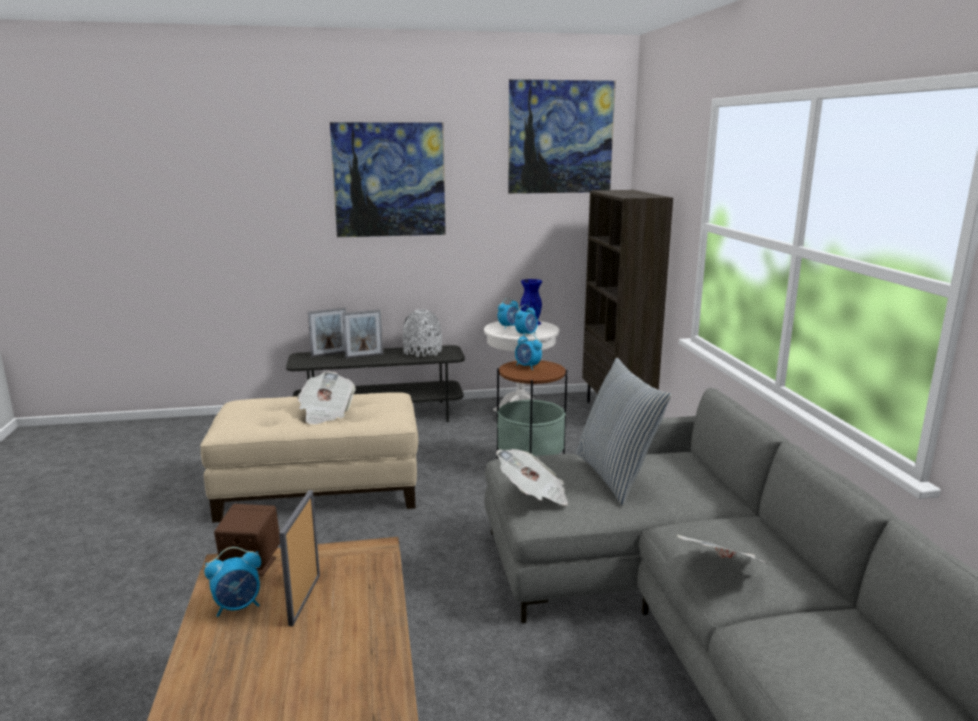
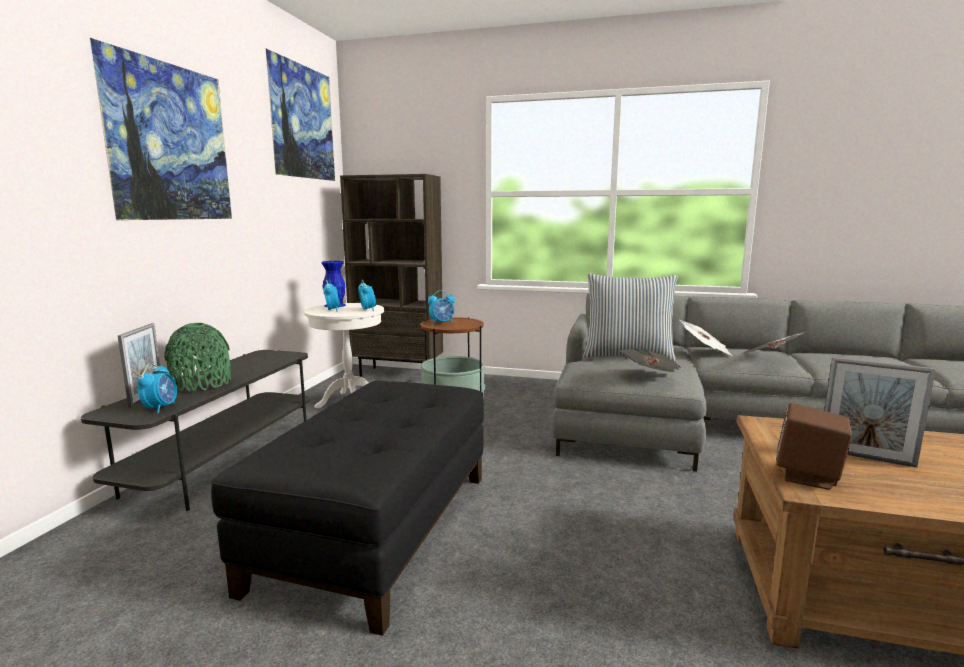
camera: 65 degrees left, 5 degrees down
(238, 606) = (895, 487): alarm clock -> alarm clock (161, 408)
(320, 489) = (376, 527): beige ottoman -> black ottoman
(326, 413) = (398, 412): newspaper -> newspaper (705, 351)
(364, 356) = (201, 383): picture frame -> green vase
(422, 352) = (250, 361): grey vase -> none

